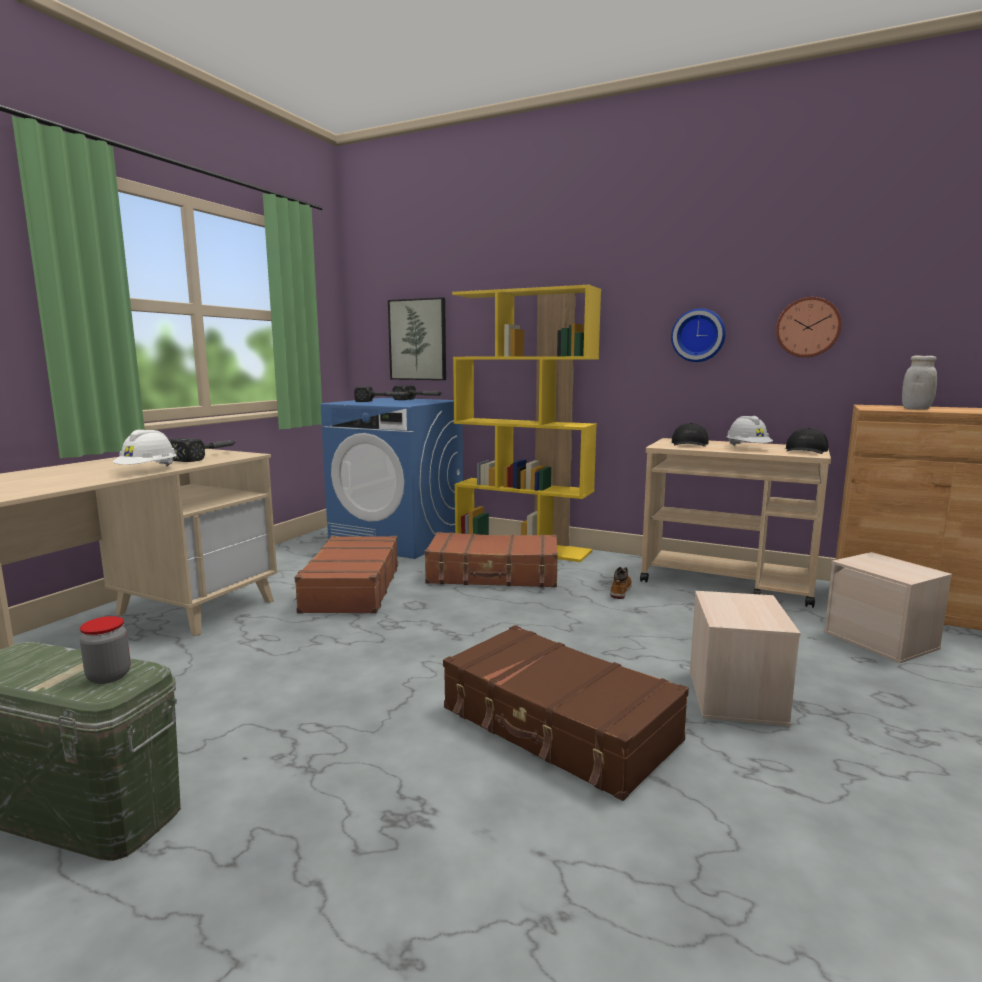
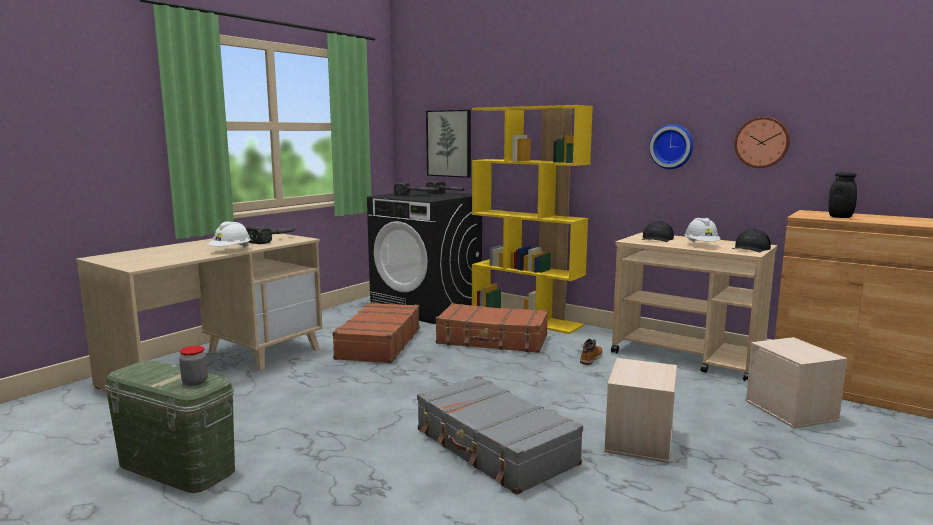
camera: 10 degrees right, 0 degrees up
(398, 539) = (427, 308): blue washing machine -> black washing machine
(558, 726) = (494, 448): brown suitcase -> grey suitcase
(916, 409) = (840, 217): white jar -> black jar

